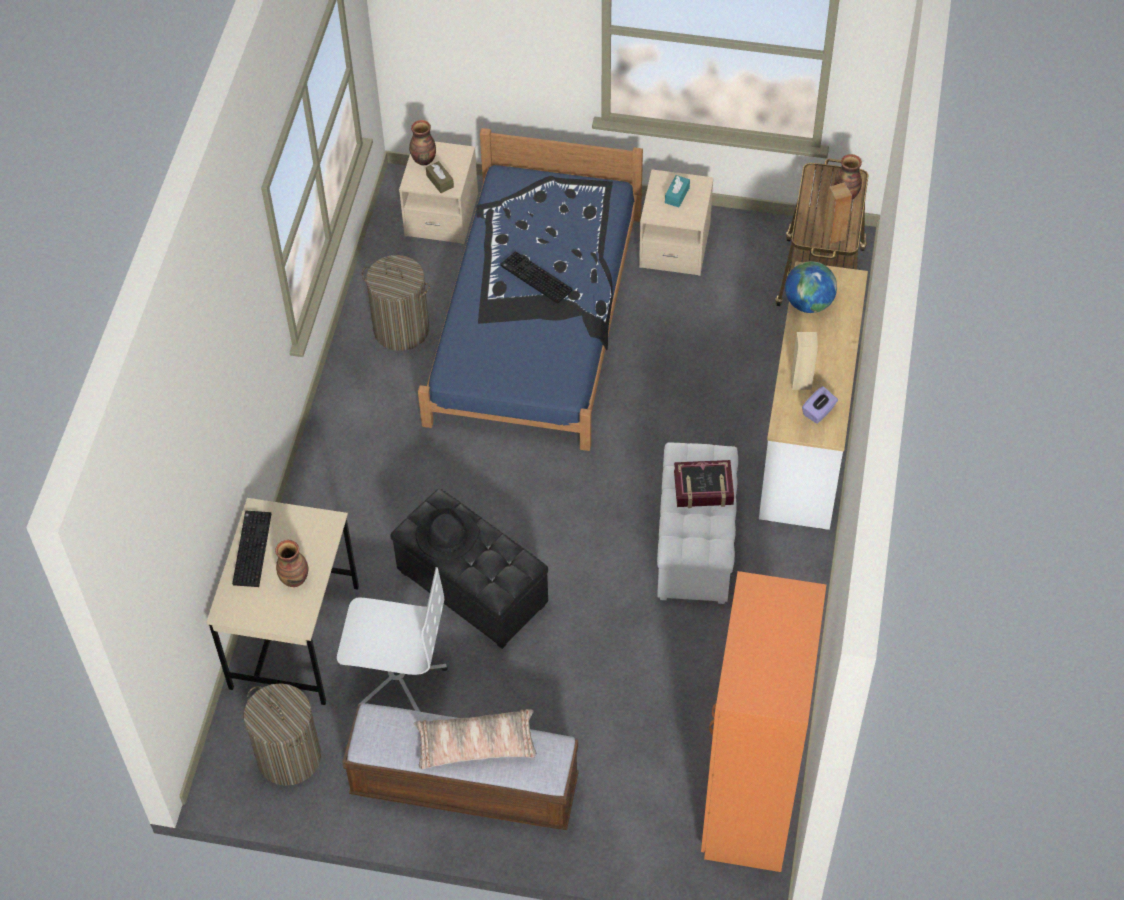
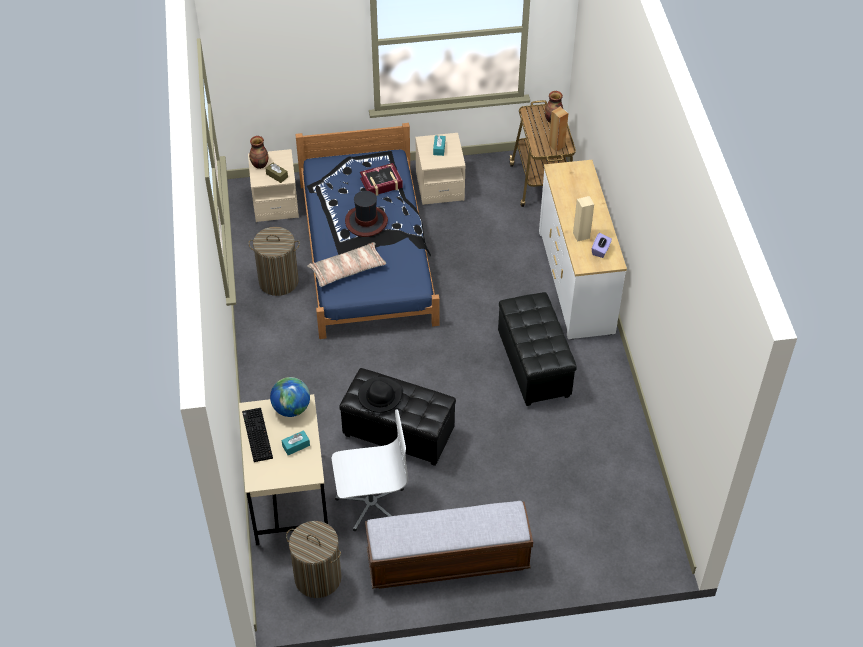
camera: 20 degrees left, 5 degrees down
(295, 578) = (296, 446): vase -> turquoise tissue box
(476, 745) = (459, 524): pillow -> pillow (347, 270)
(534, 278) = (366, 221): keyboard -> hat
(696, 545) = (534, 365): white ottoman -> black ottoman
(703, 488) = (537, 322): book -> book (381, 183)
(748, 802) = (639, 516): orange wardrobe -> none
(808, 303) = (564, 187): globe -> globe (291, 408)

